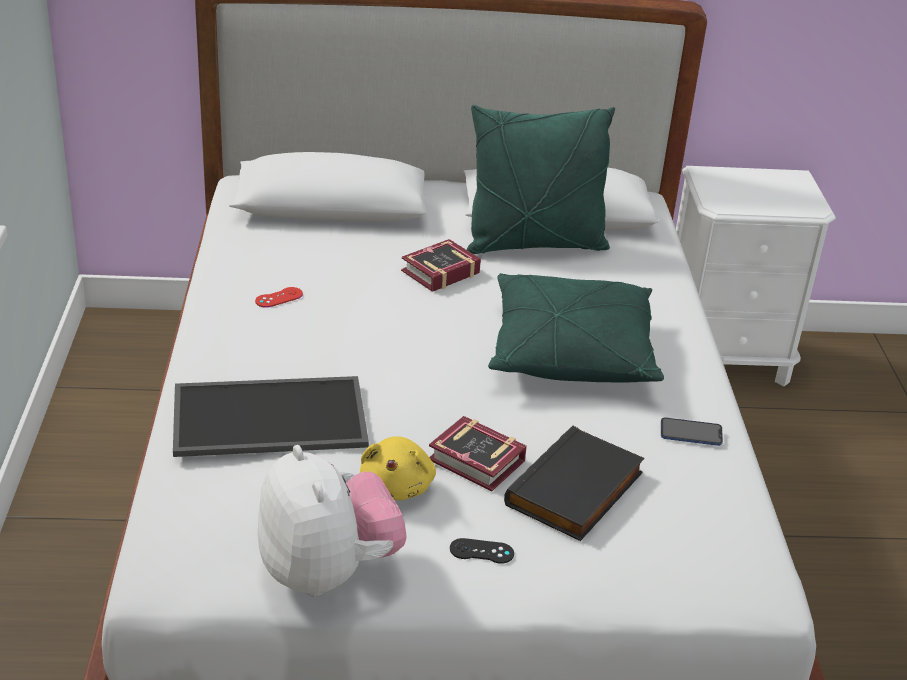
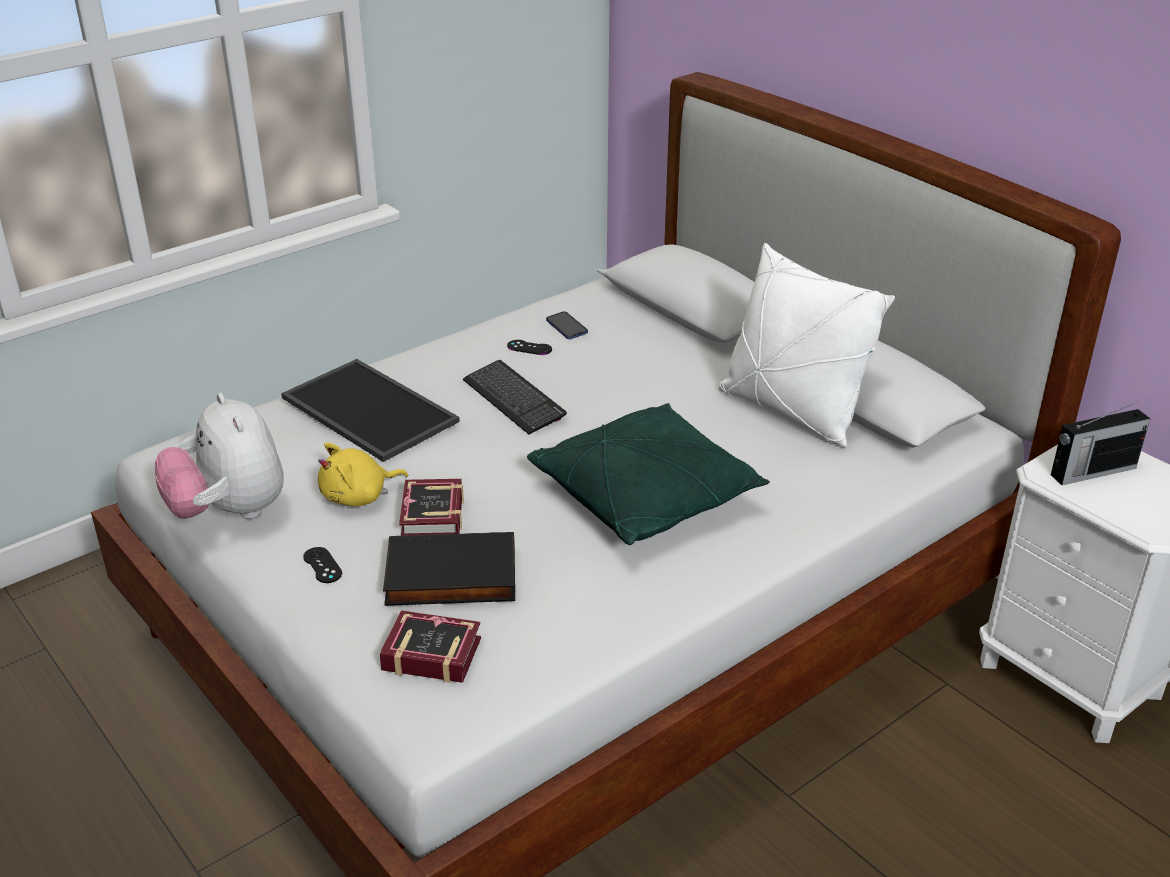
camera: 55 degrees right, 0 degrees up
(279, 297) = (529, 348): red game controller -> black game controller
(328, 572) = (229, 512): plush toy -> plush toy turned 120 degrees clockwise
(354, 341) = (514, 399): none -> keyboard
(437, 272) = (669, 389): book -> book (428, 652)
(534, 244) = (791, 411): green pillow -> white pillow
(691, 433) = (611, 605): phone -> phone (566, 327)
(735, 192) = (1091, 471): none -> radio

